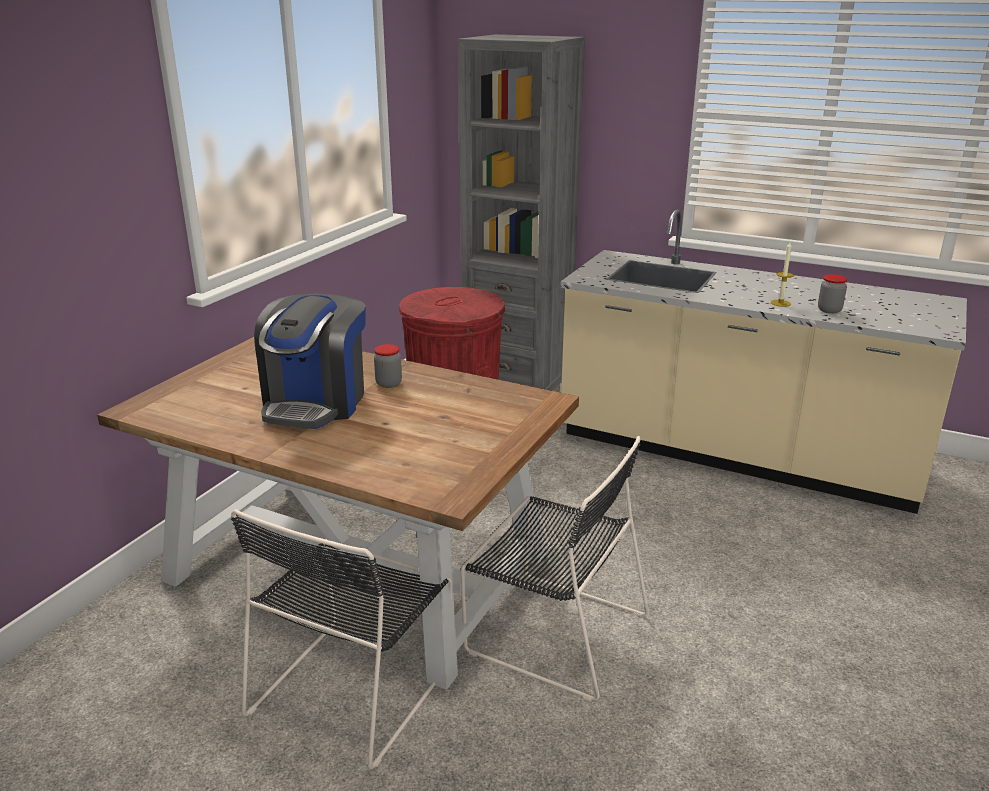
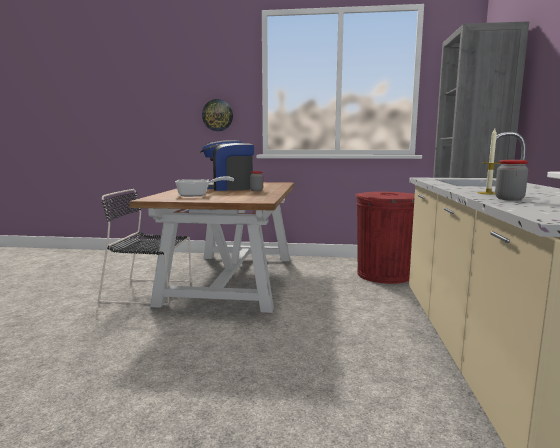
camera: 70 degrees right, 15 degrees down
(92, 228) = (217, 115): none -> wall clock
(426, 443) = (198, 195): none -> frying pan
(552, 631) = (201, 322): black chair -> none

